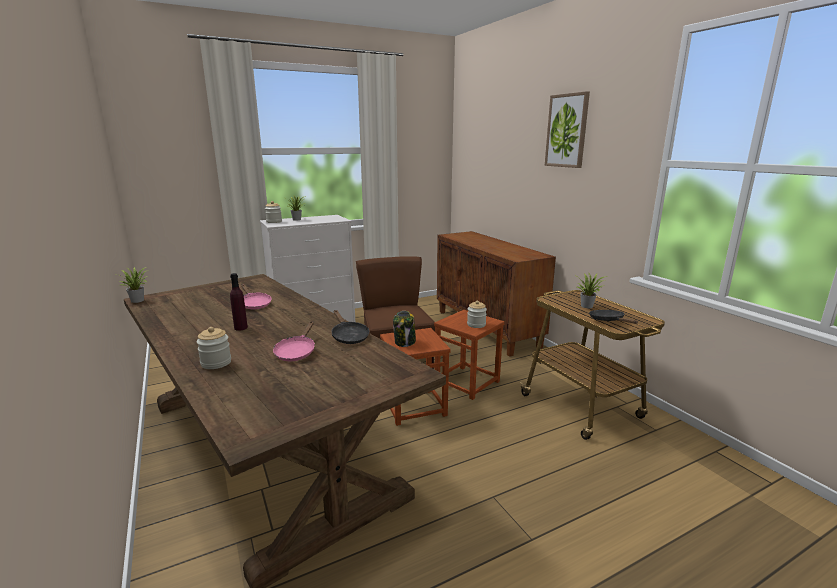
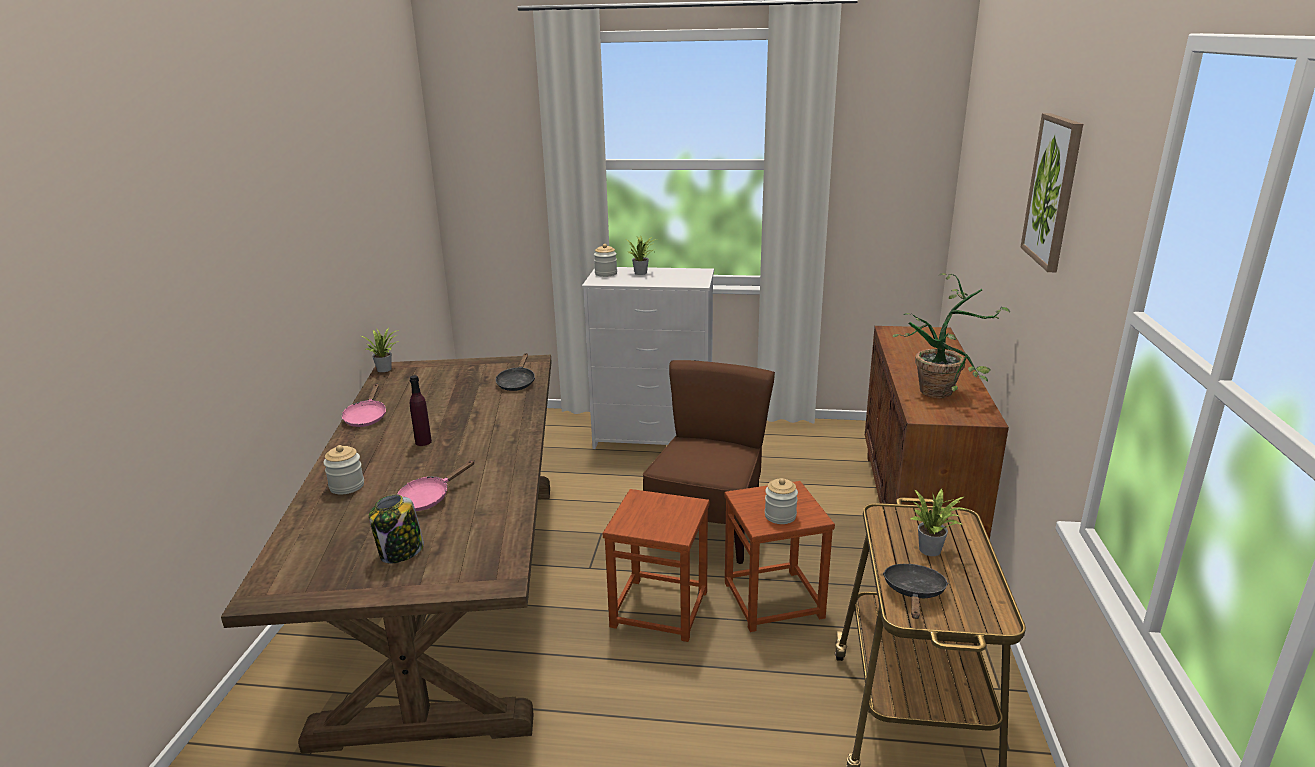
camera: 35 degrees right, 5 degrees up
(254, 304) = (478, 407): pink frying pan -> pink frying pan (366, 417)
(349, 336) = (506, 493): black frying pan -> black frying pan (517, 383)
(405, 342) = (643, 513): jar -> jar (401, 552)
(510, 250) = (945, 392): none -> potted plant

